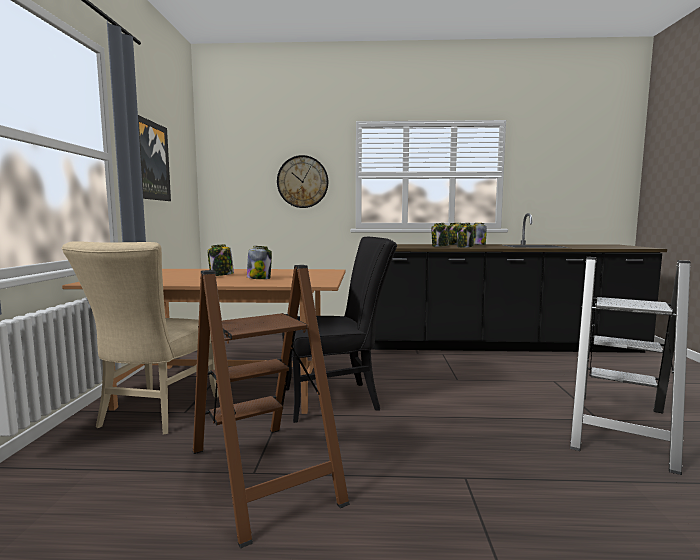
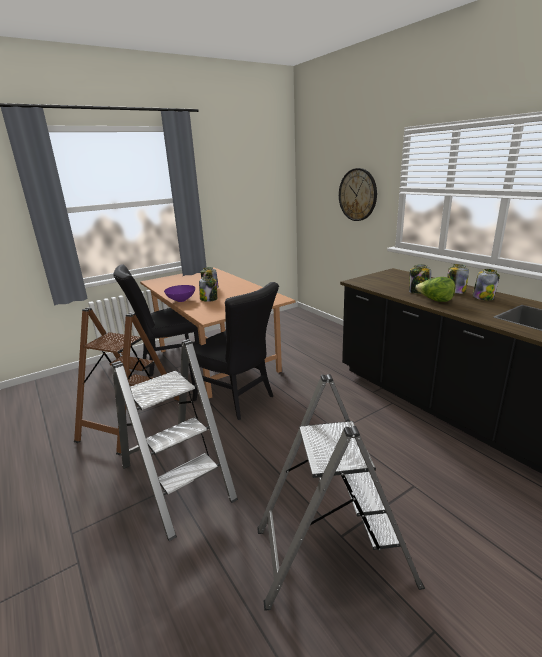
camera: 55 degrees right, 15 degrees up
(151, 161) = (226, 190): picture -> none
(155, 413) = (167, 362): beige chair -> black chair
(226, 283) = (180, 300): none -> purple bowl
(456, 473) = (176, 480): none -> grey step ladder
(465, 247) = (435, 300): jar -> lettuce

